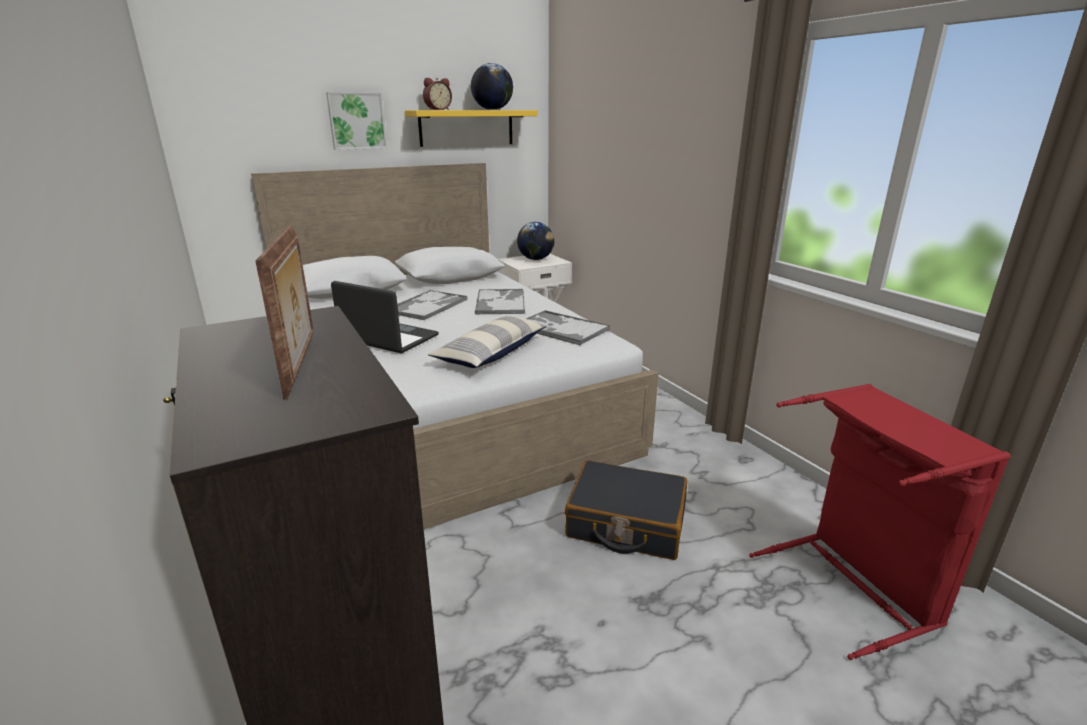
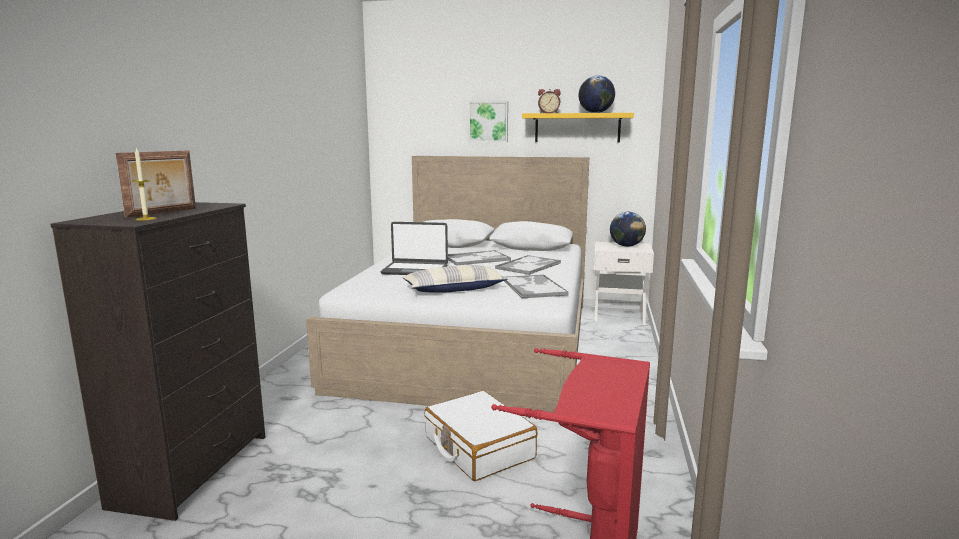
camera: 40 degrees right, 10 degrees down
(347, 389) = (146, 219): none -> candle
(388, 339) = (415, 270): laptop -> laptop turned 120 degrees clockwise
(626, 523) = (478, 448): black suitcase -> white suitcase

